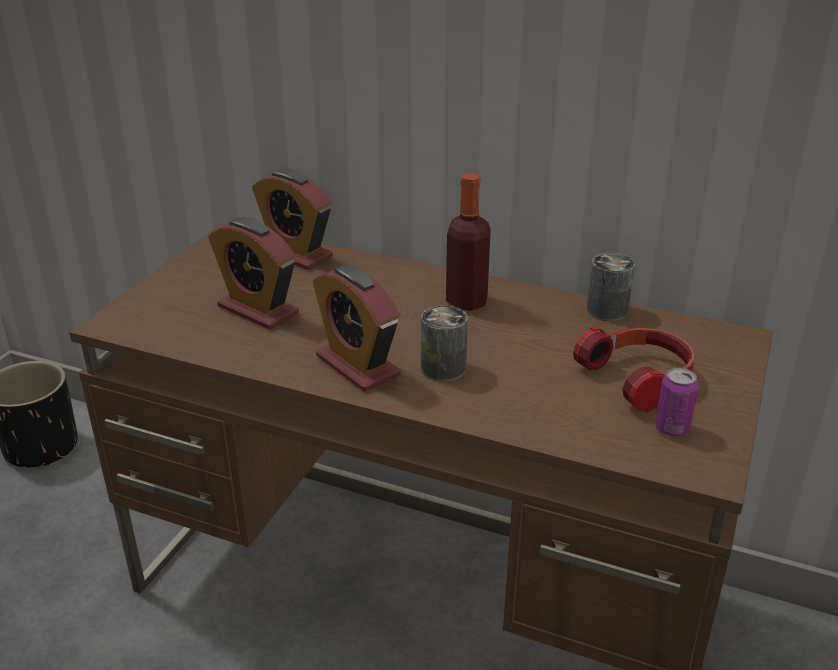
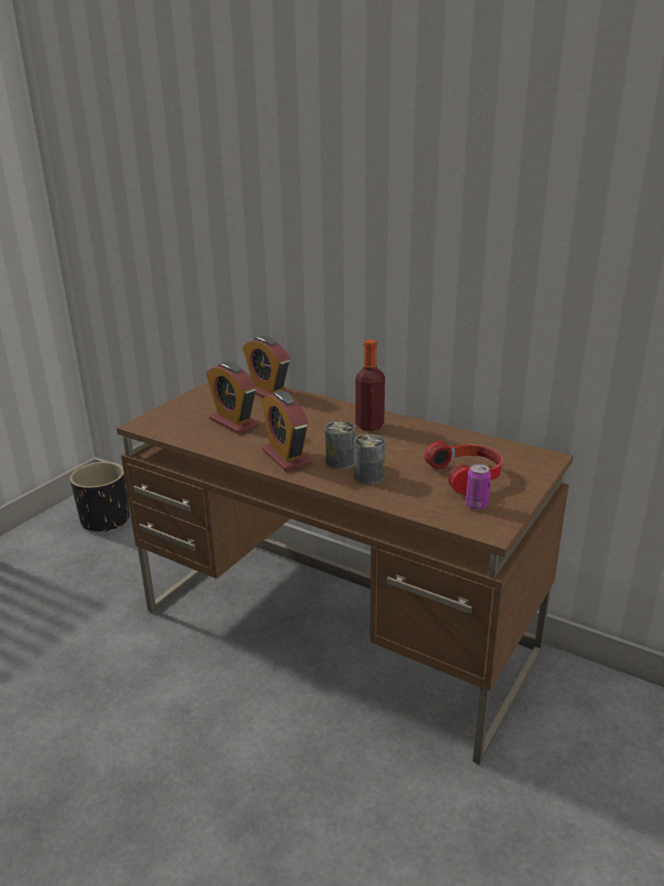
camera: 10 degrees right, 5 degrees down
(607, 310) = (462, 436): can -> can (369, 476)

